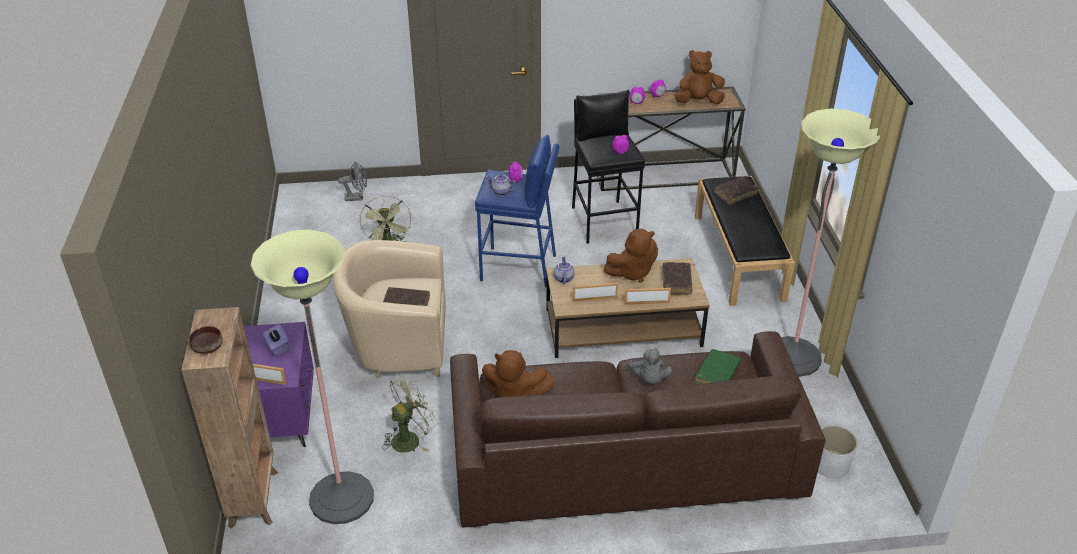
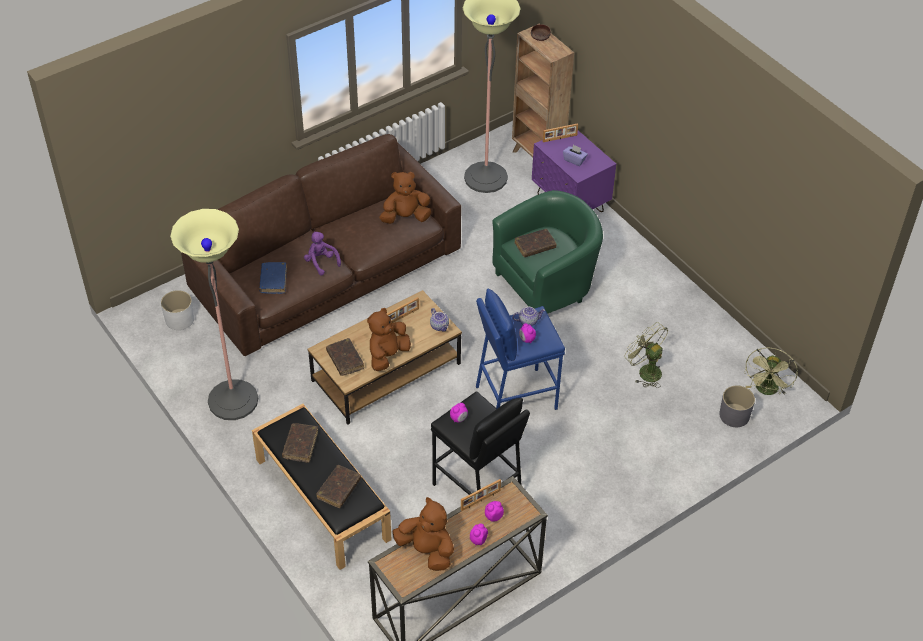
camera: 150 degrees right, 10 degrees up
(357, 197) = (734, 415): grey fan -> grey planter
(398, 346) = (547, 284): beige armchair -> green armchair
(410, 438) = (477, 226): green fan -> green fan (766, 391)
(646, 302) = (359, 330): picture frame -> picture frame (481, 500)
(649, 379) = (321, 262): grey plush toy -> purple plush toy
(698, 102) = (427, 550): brown plush toy -> brown plush toy turned 105 degrees counterclockwise
(717, 374) = (273, 281): green book -> blue book
(755, 230) = (300, 445): none -> brown book

